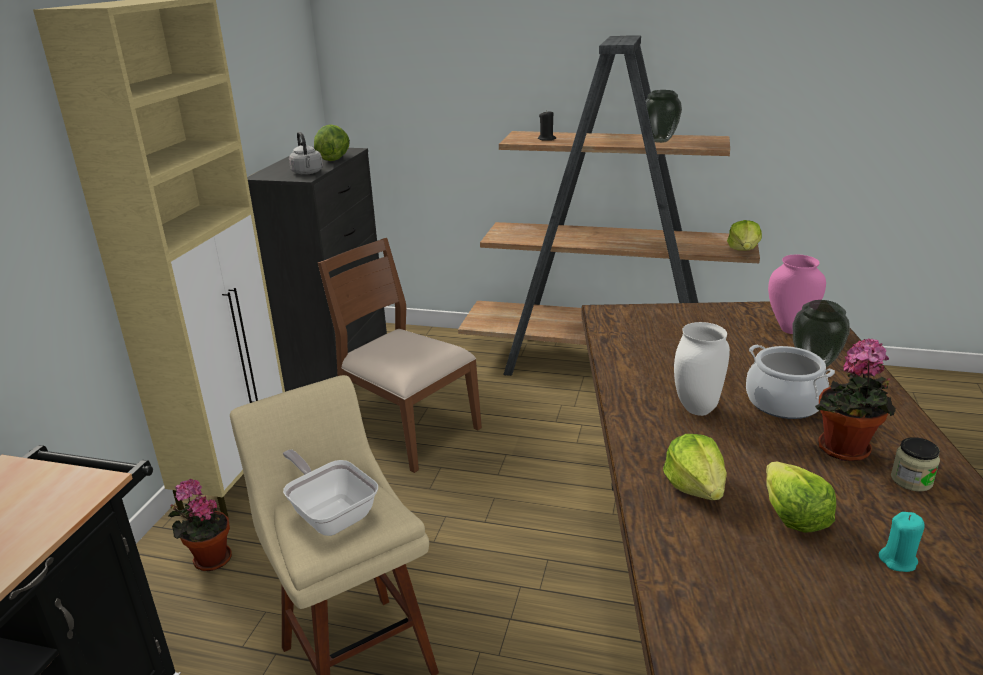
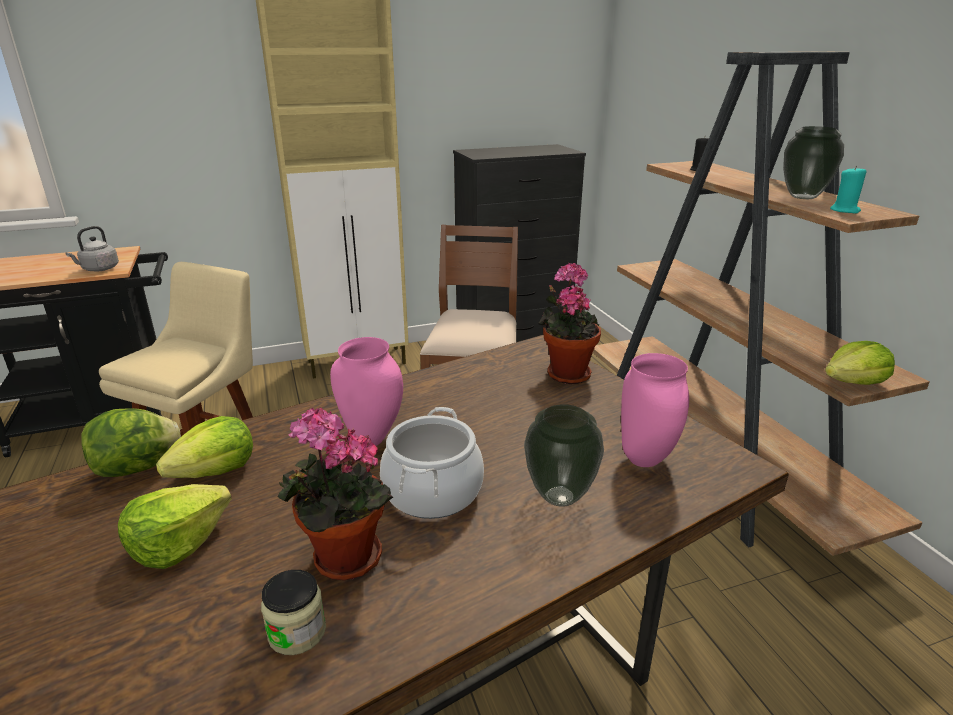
camera: 55 degrees right, 0 degrees up
(209, 559) = (273, 390): potted plant -> potted plant (566, 373)
(307, 173) = (492, 155): grey kettle -> grey kettle (99, 269)
(330, 514) = (164, 353): frying pan -> none
(334, 159) = (537, 153): lettuce -> lettuce (138, 468)
(695, 409) = (372, 439): white vase -> pink vase
(898, 561) = (99, 643): turquoise candle -> turquoise candle (845, 210)

